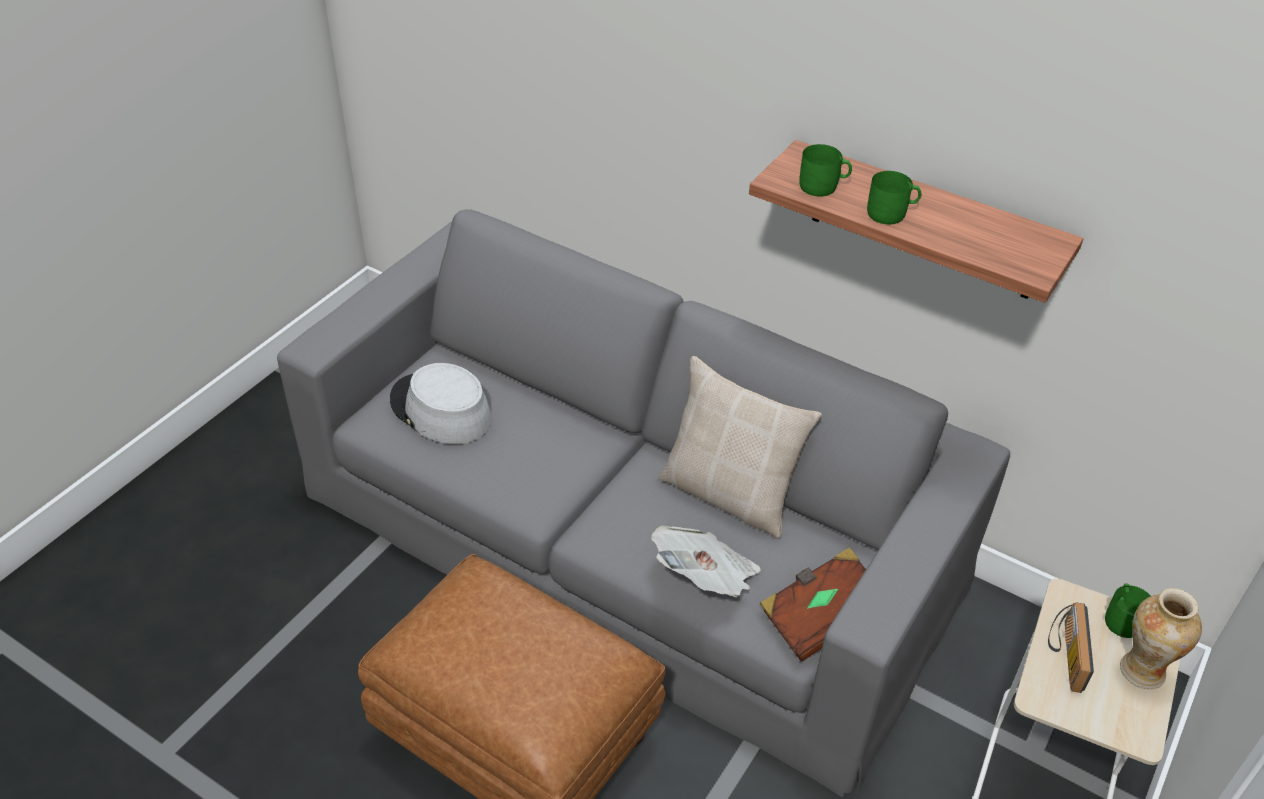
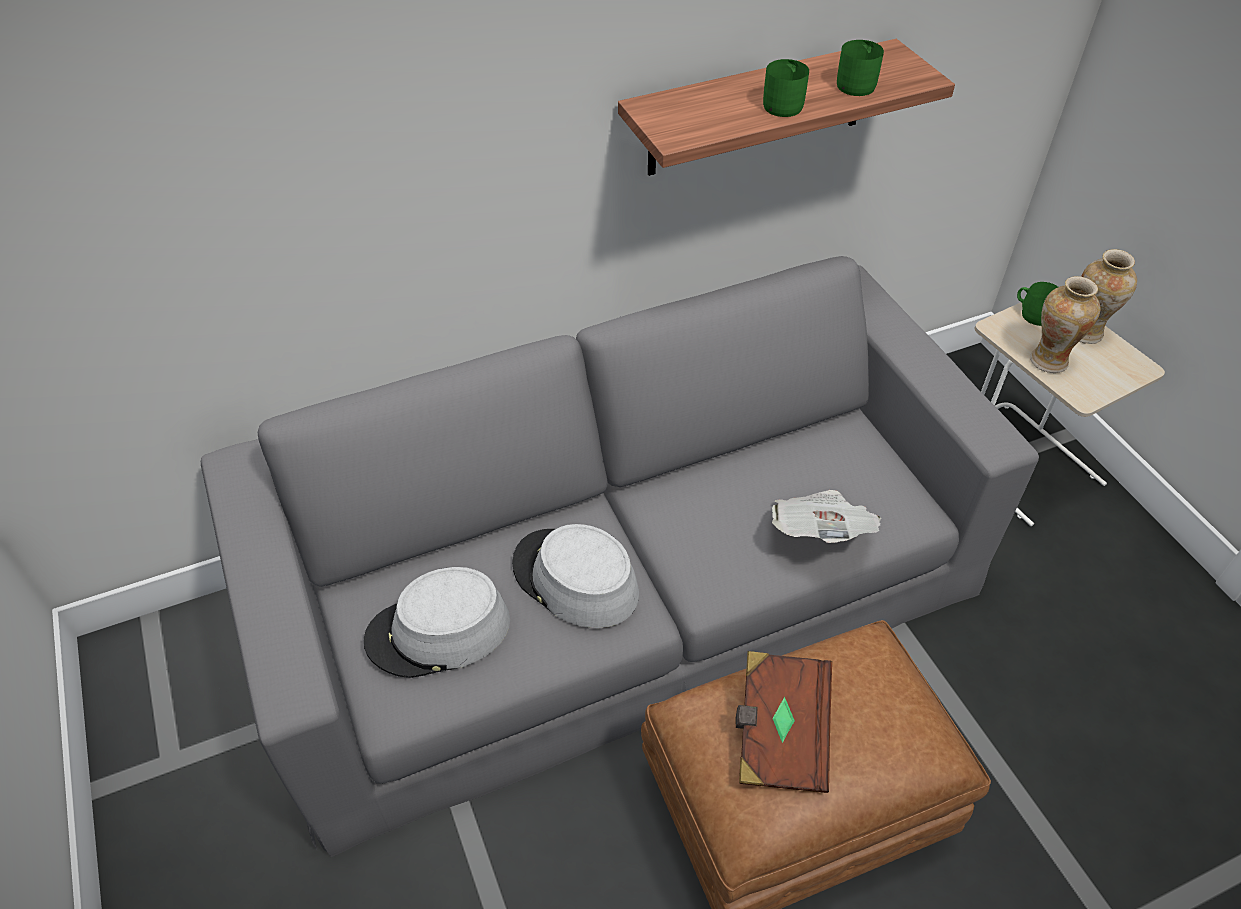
camera: 55 degrees left, 5 degrees up
(538, 455) = (575, 579): none -> grey hat
(730, 494) = (734, 464): beige pillow -> none
(820, 617) = (906, 482): brown book -> brown book (779, 734)
(823, 187) = (710, 119): green mug -> green mug (859, 84)
(1064, 654) = (1049, 360): radio -> vase

